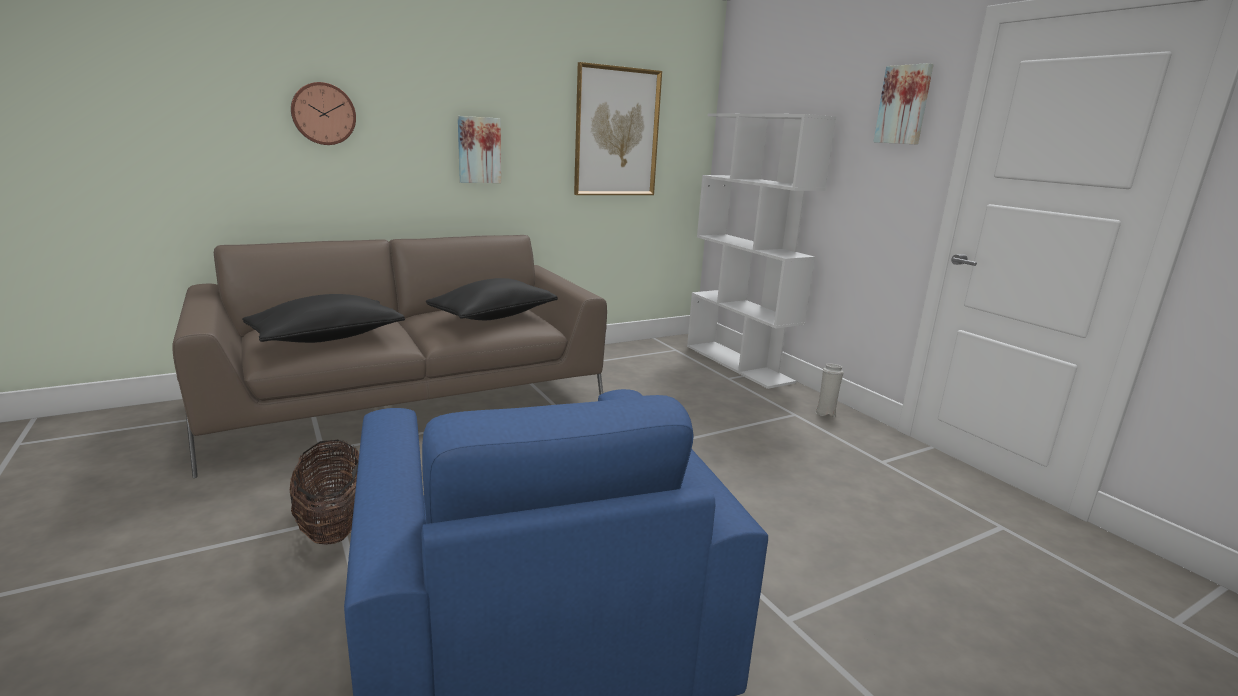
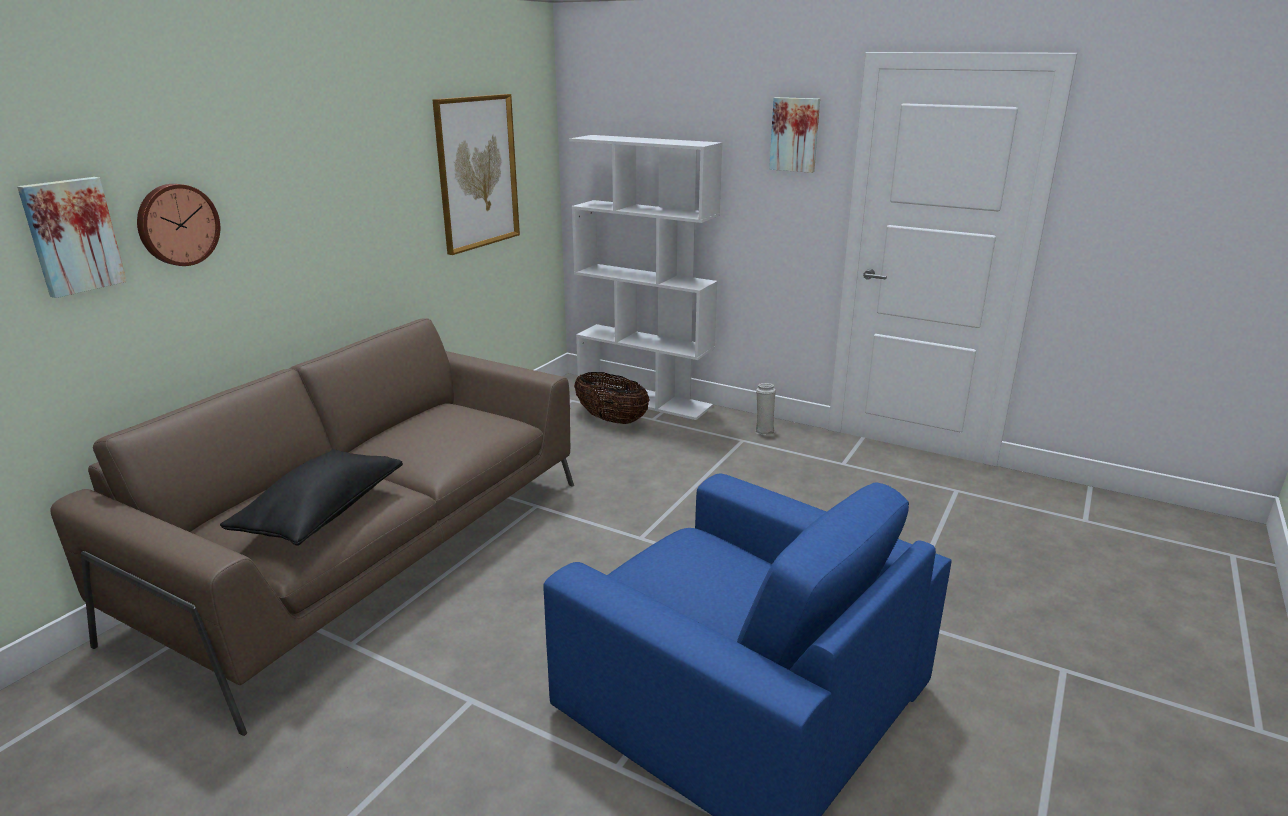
camera: 30 degrees left, 5 degrees up
(333, 525) = (476, 709): basket -> basket (611, 420)
(479, 150) = (350, 227): picture -> picture (72, 236)
(493, 316) = (456, 428): black pillow -> none

